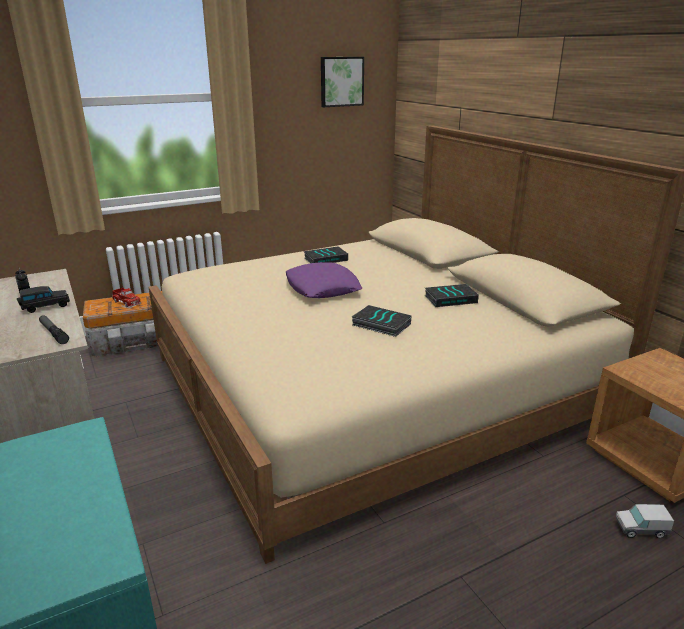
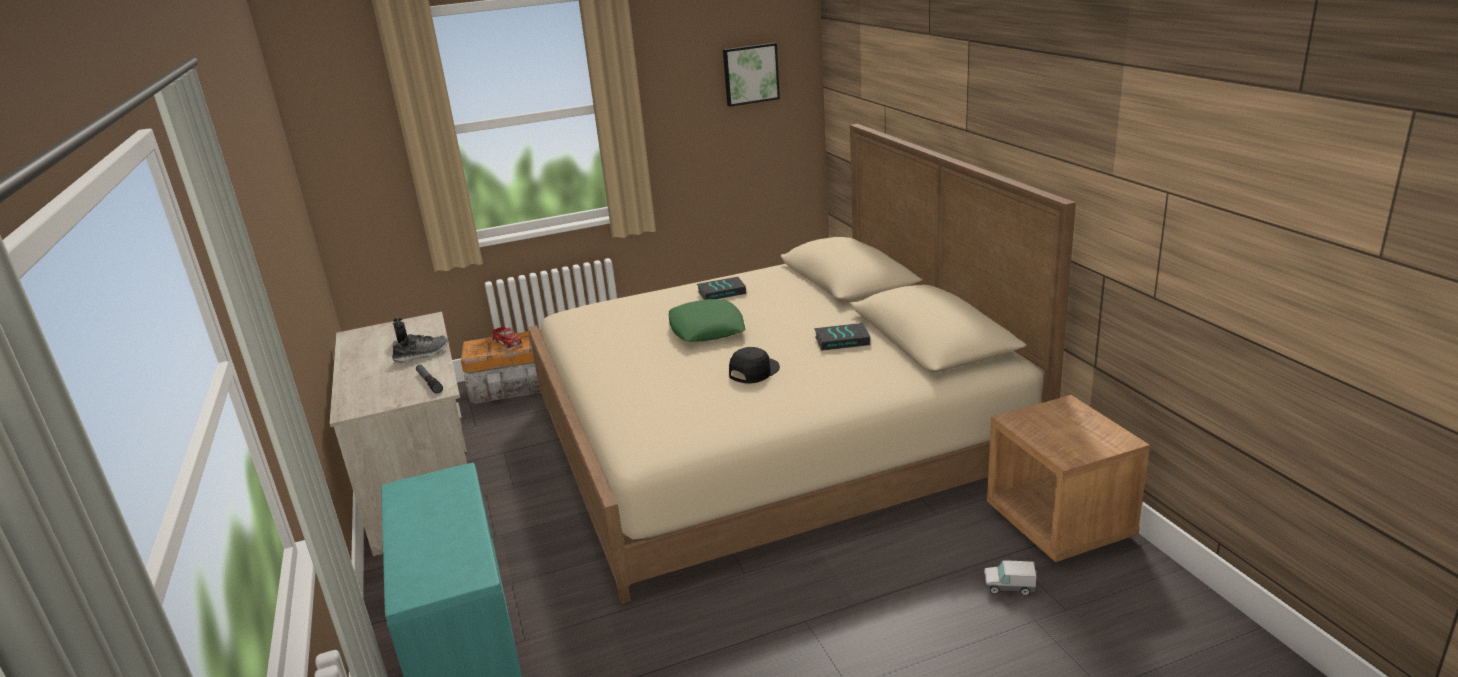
camera: 10 degrees right, 0 degrees up
(45, 307) = (421, 355): black toy car -> shoe
(322, 288) = (707, 329): purple pillow -> green pillow
(380, 325) = (753, 371): book -> black cap

